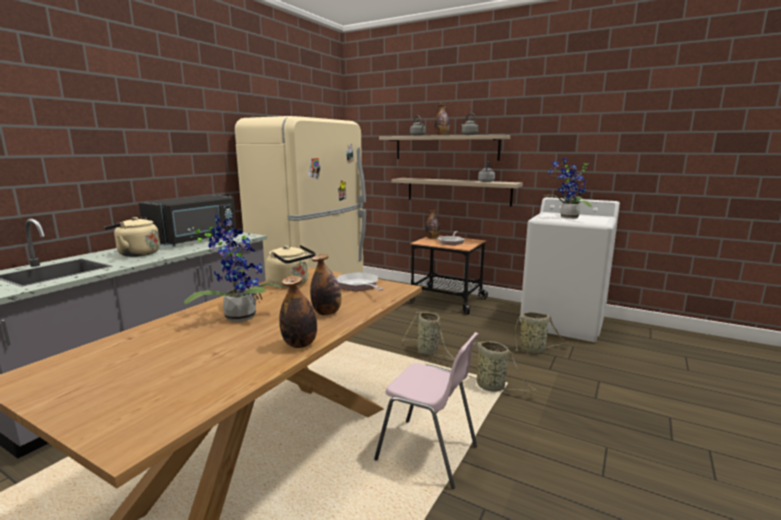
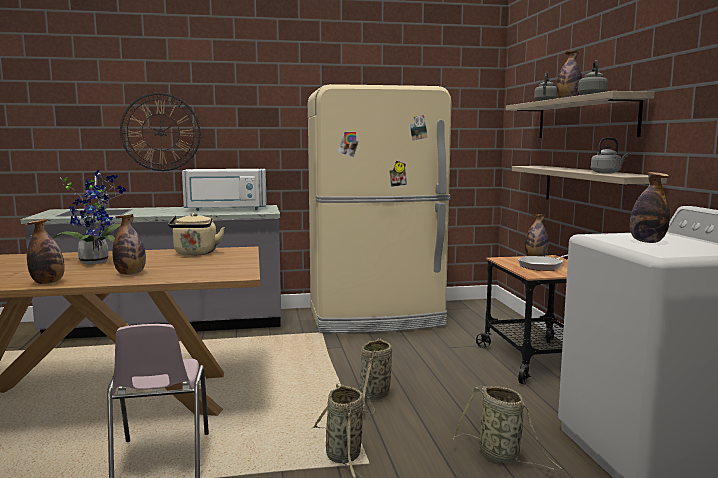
camera: 50 degrees right, 5 degrees down
(91, 161) = (160, 132): none -> wall clock
(136, 254) = (160, 211): beige kettle -> none
(196, 240) = (226, 209): black microwave -> white microwave
(359, 286) = (222, 266): frying pan -> none
(567, 218) = (647, 242): potted plant -> bottle

